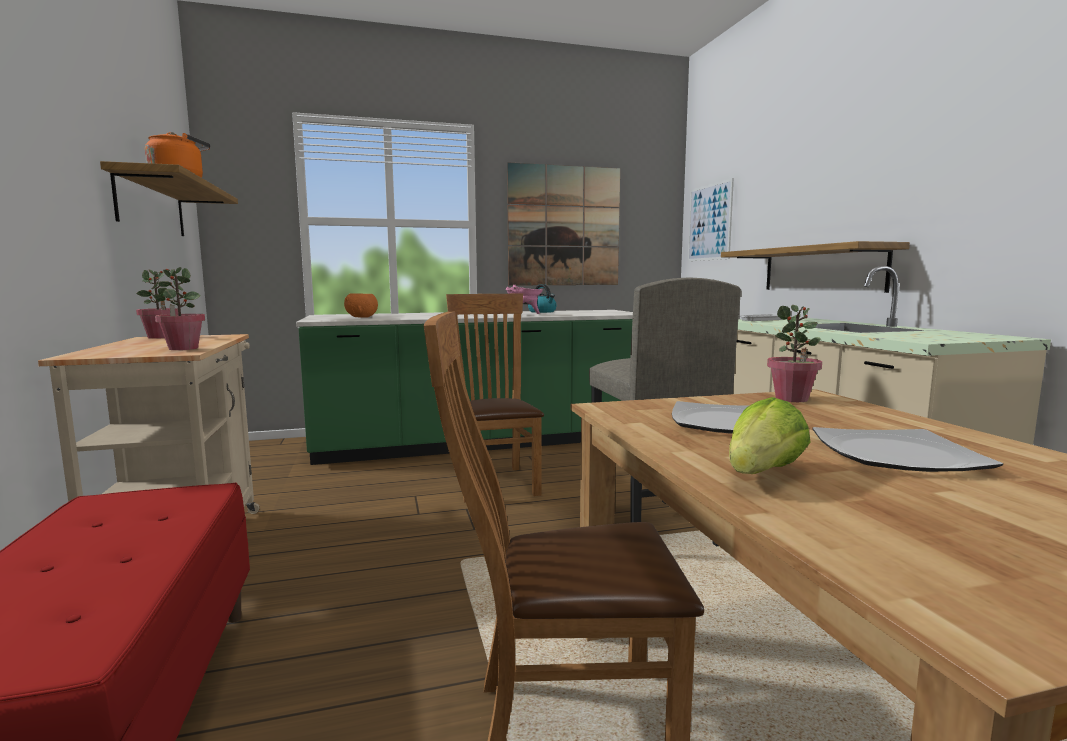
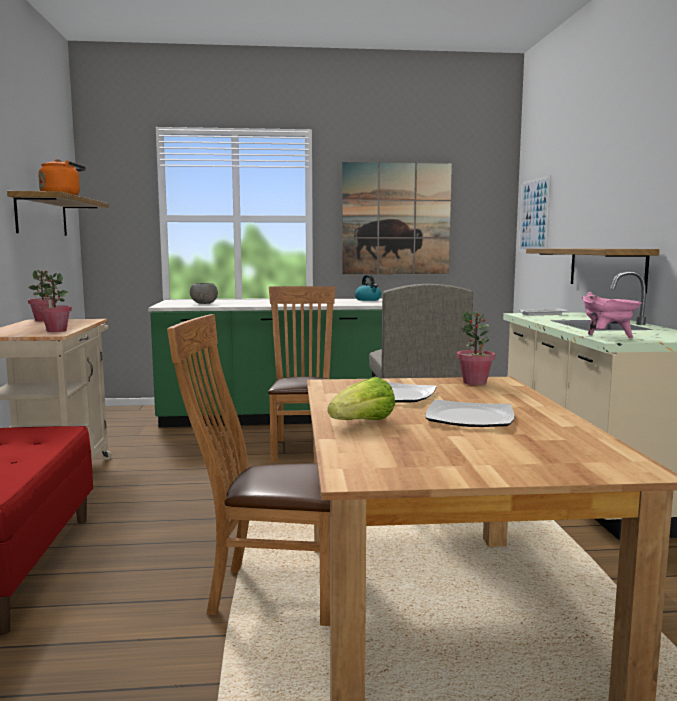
camera: 10 degrees right, 0 degrees up
(362, 317) = (204, 303): orange bowl -> grey bowl
(524, 314) = (346, 302): pink cooking pot -> pink cooking pot (607, 337)

